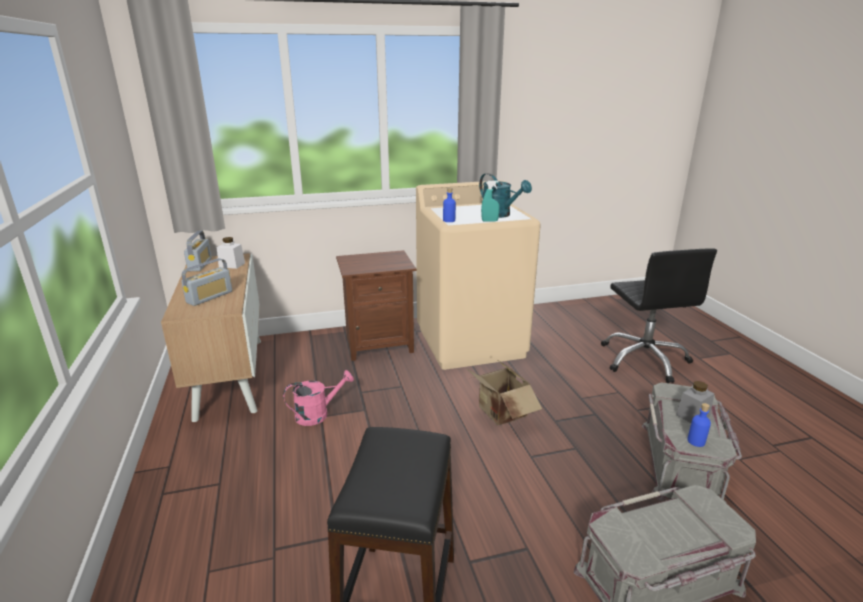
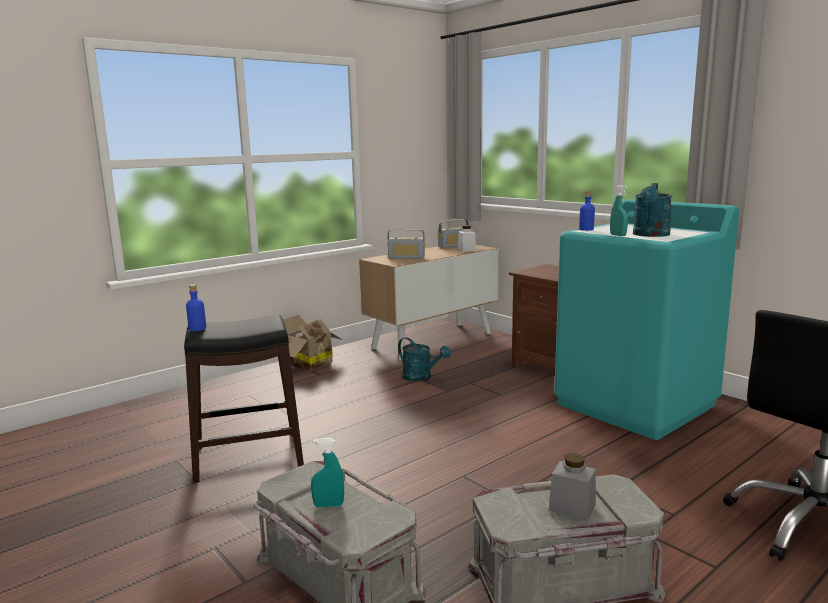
camera: 65 degrees right, 10 degrees down
(318, 414) = (421, 377): pink watering can -> turquoise watering can
(471, 342) = (636, 405): beige washing machine -> turquoise washing machine
(500, 414) = (517, 447): cardboard box -> cardboard box (307, 364)
(673, 532) = (328, 505): none -> turquoise spray bottle
(696, 441) = (505, 509): blue bottle -> blue bottle (197, 329)

